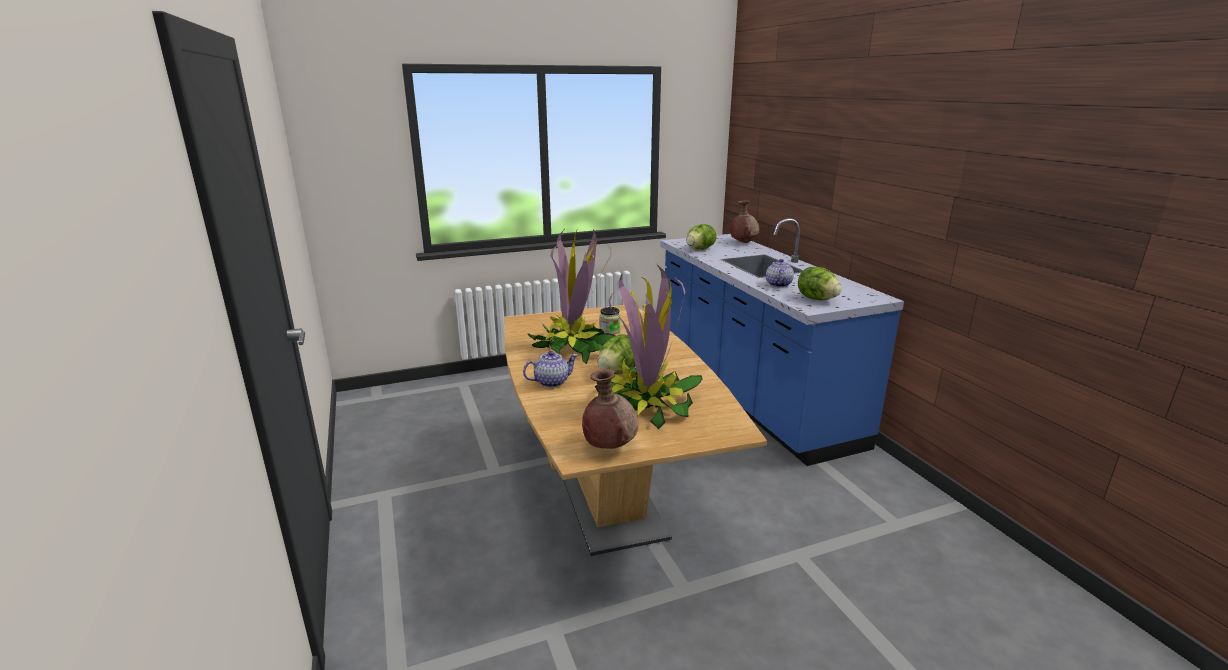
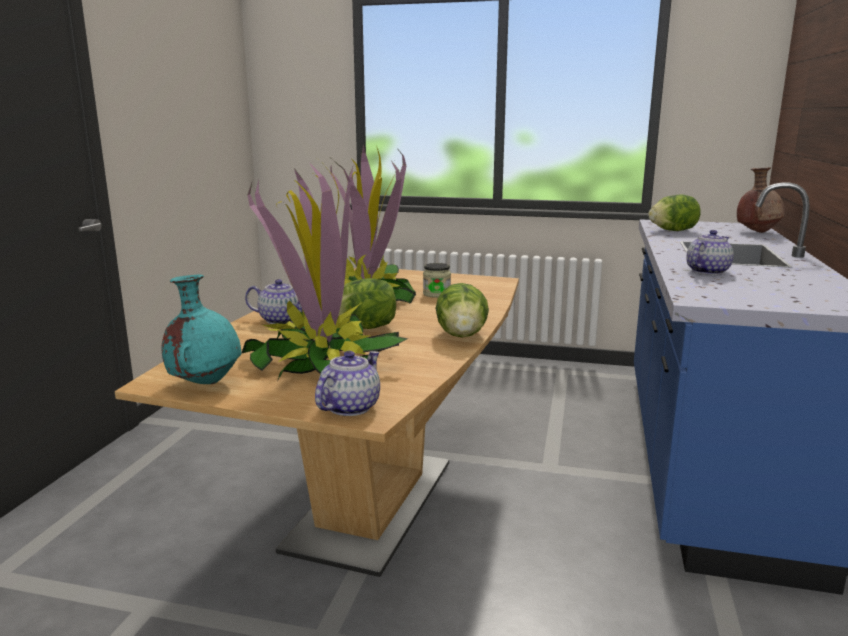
camera: 35 degrees right, 5 degrees down
(609, 446) = (205, 383): brown vase -> turquoise vase
(721, 431) = (349, 407): none -> teapot
(817, 299) = (734, 293): lettuce -> lettuce (462, 335)

